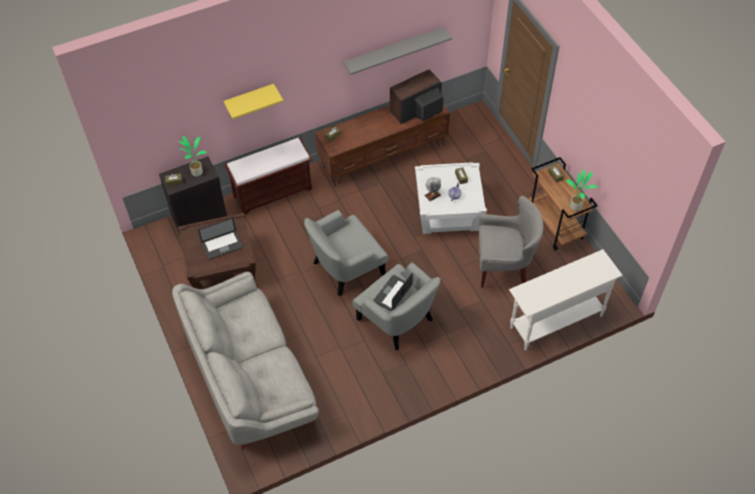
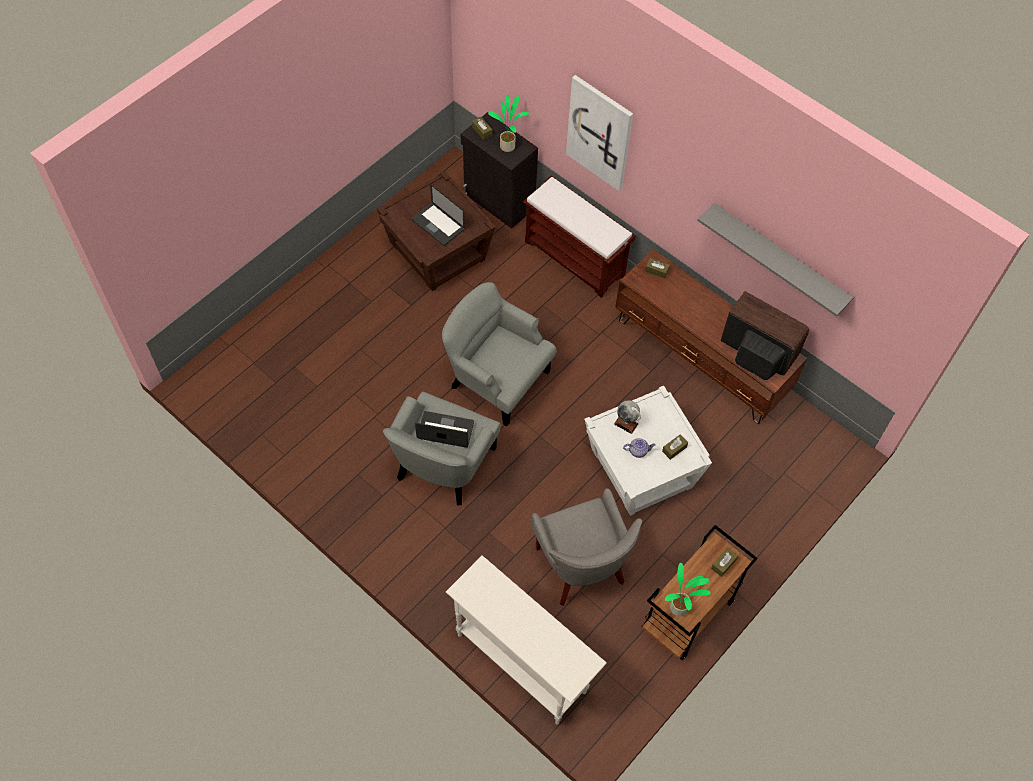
camera: 65 degrees right, 5 degrees up
(249, 99) = (599, 132): yellow shelf -> picture
(251, 376) = (302, 337): grey sofa -> none

